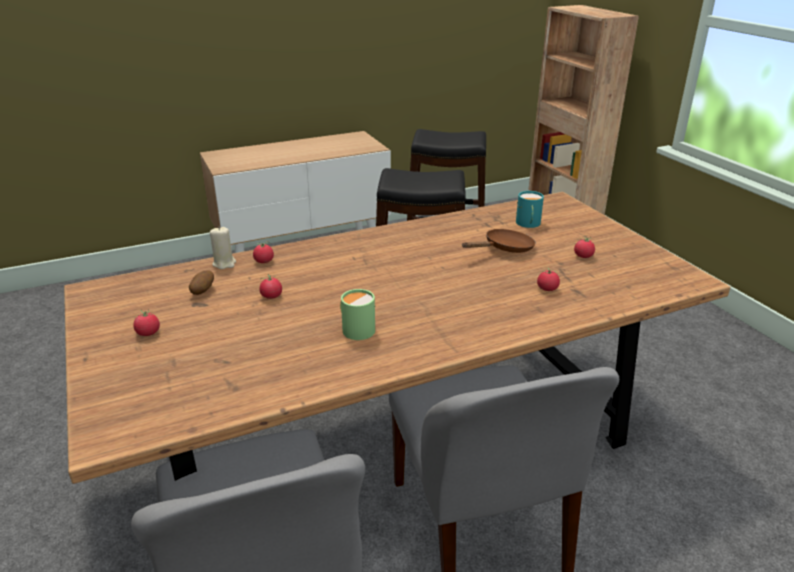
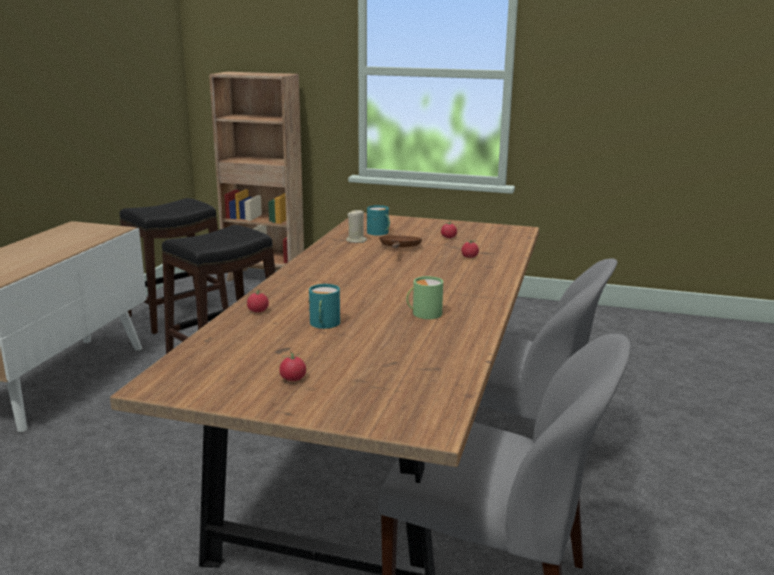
camera: 50 degrees left, 10 degrees down
(202, 291) = (261, 343): potato -> none
(224, 263) = (228, 324): beige candle -> beige candle (356, 240)
(271, 296) = (323, 324): tomato -> turquoise mug

